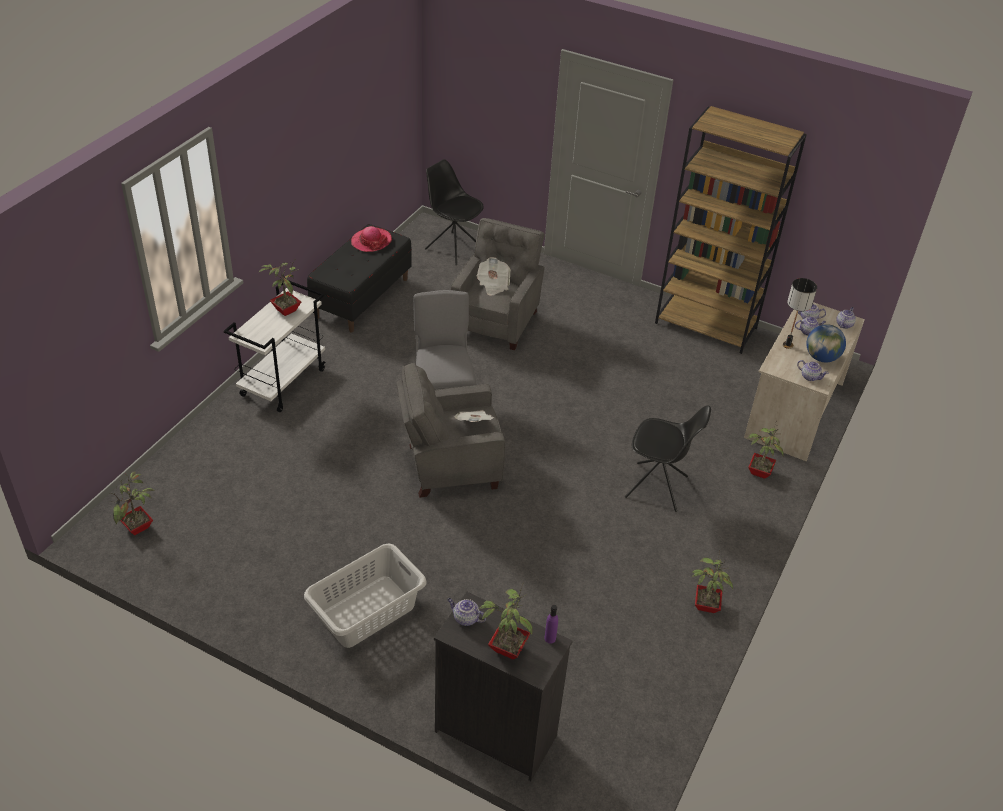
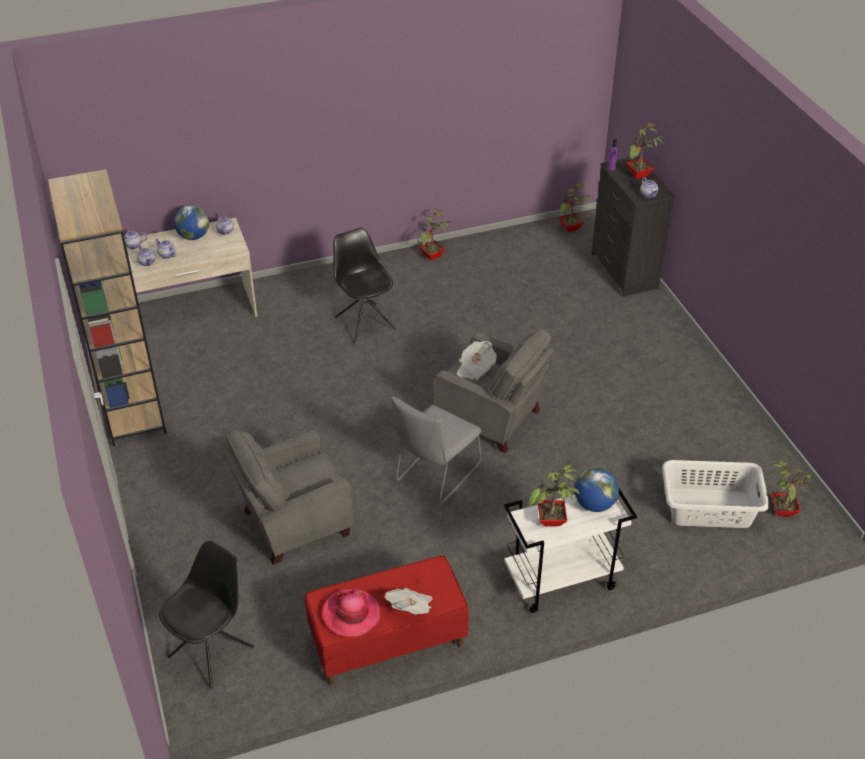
camera: 135 degrees left, 0 degrees up
(264, 334) = (594, 504): none -> globe
(361, 297) = (387, 642): black bench -> red bench
(368, 611) = (645, 361): grey laundry basket -> grey laundry basket (708, 508)
(453, 248) = (212, 651): black chair -> black chair turned 135 degrees counterclockwise
(493, 284) = (299, 481): newspaper -> newspaper (411, 608)
(758, 472) = (285, 294): potted plant -> potted plant (570, 229)
(787, 345) = (198, 255): table lamp -> none

